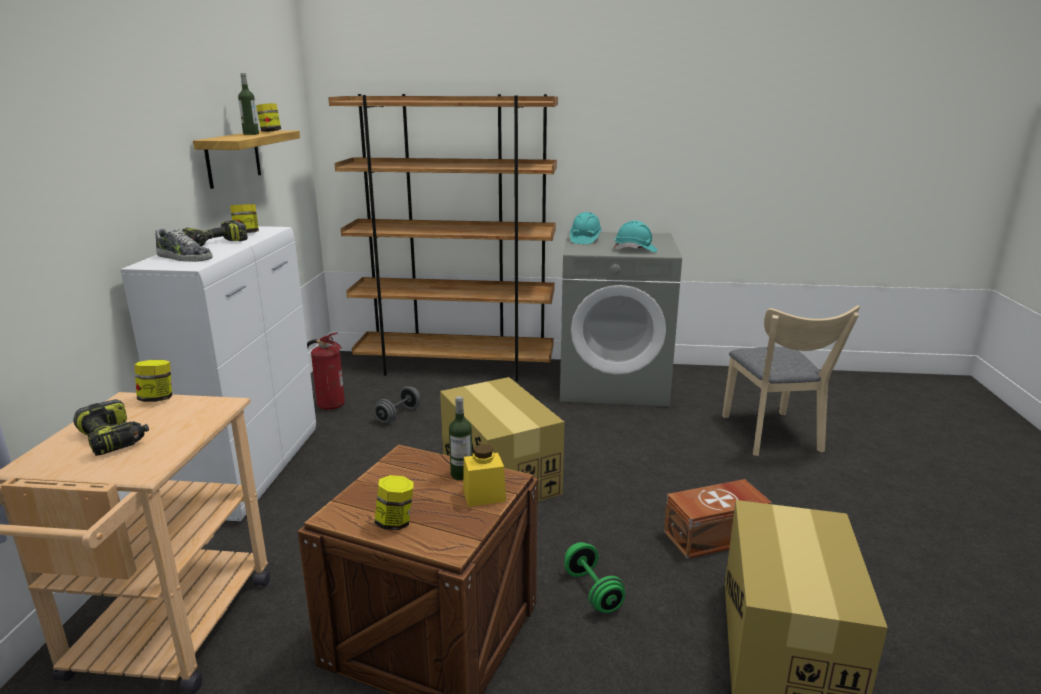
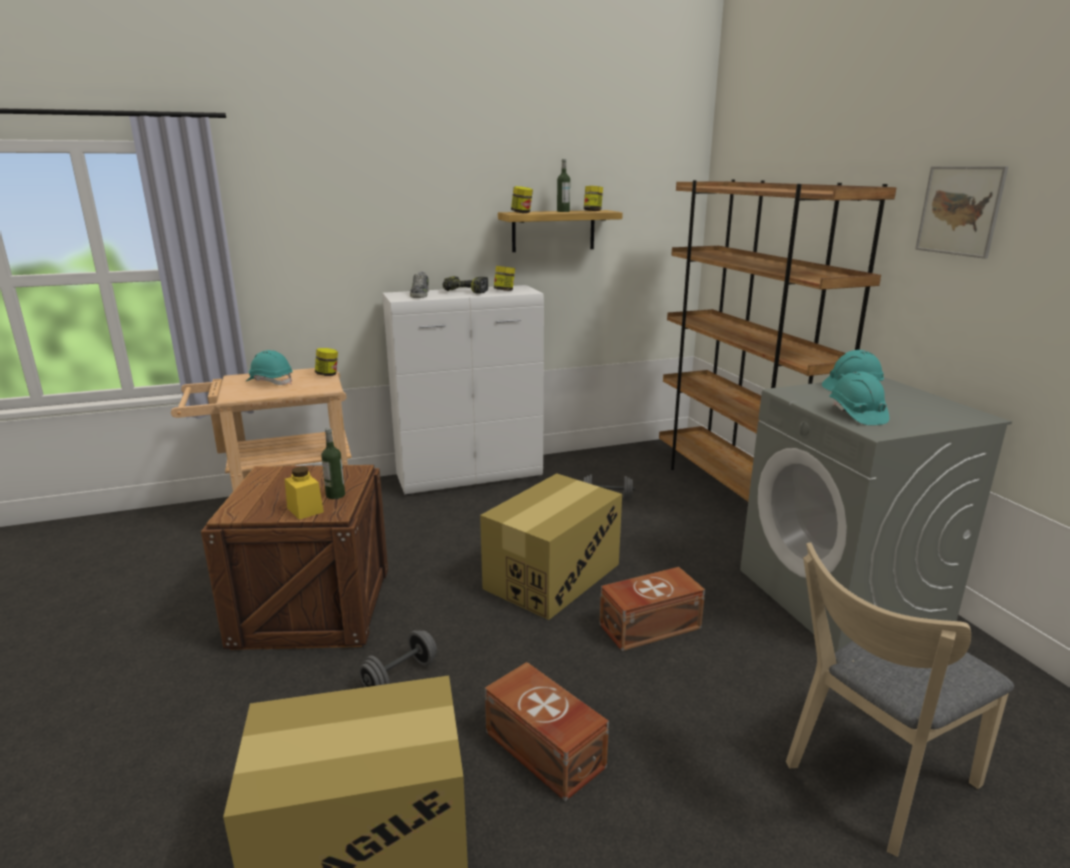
camera: 65 degrees right, 0 degrees up
(114, 439) = (270, 382): power drill -> turquoise hard hat
(329, 405) = (590, 467): fire extinguisher -> none
(395, 522) = (259, 490): jar -> jar (522, 213)
(593, 591) = (400, 676): green dumbbell -> grey dumbbell
(599, 455) = (648, 625): none -> brown storage box
(604, 110) = (960, 210): none -> picture

